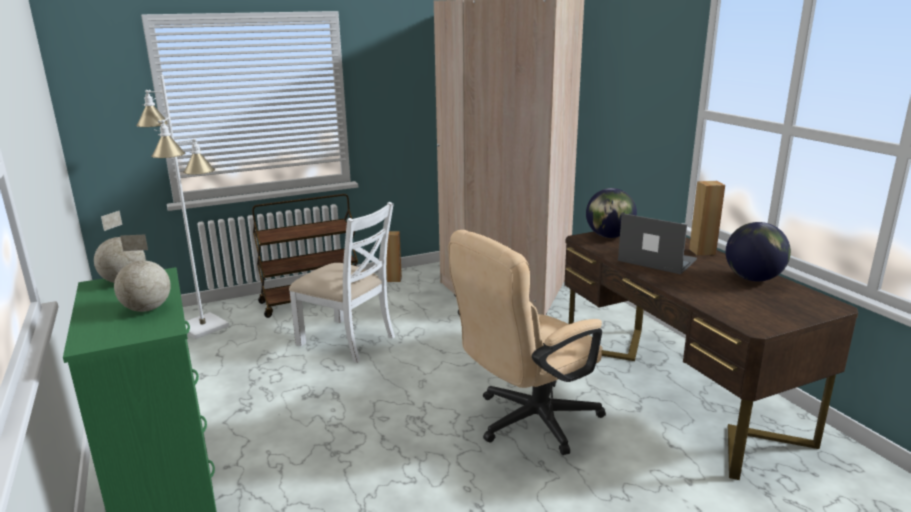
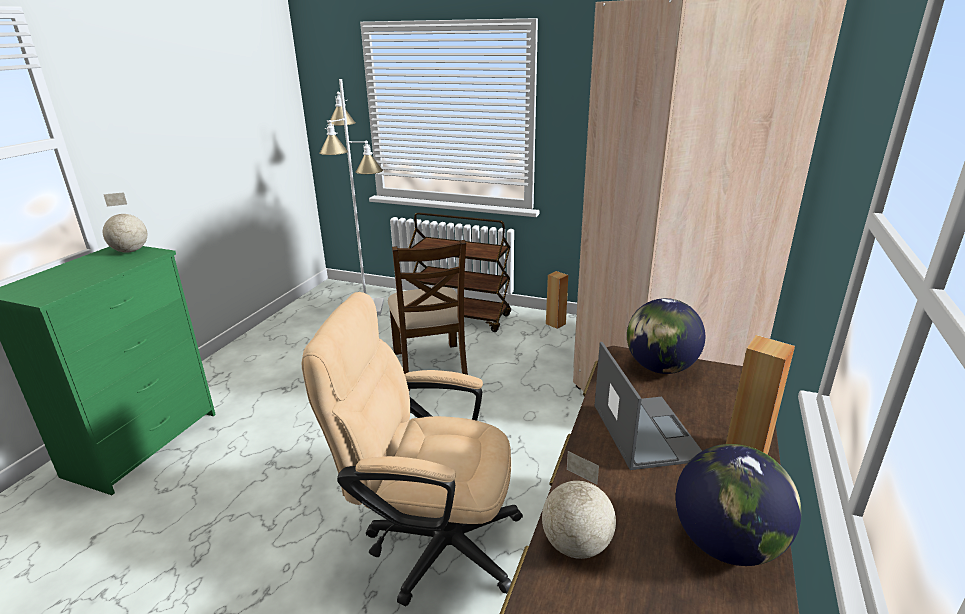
camera: 45 degrees right, 5 degrees up
(147, 309) = (80, 278): globe -> globe (576, 546)
(347, 340) = (430, 366): white chair -> brown chair

